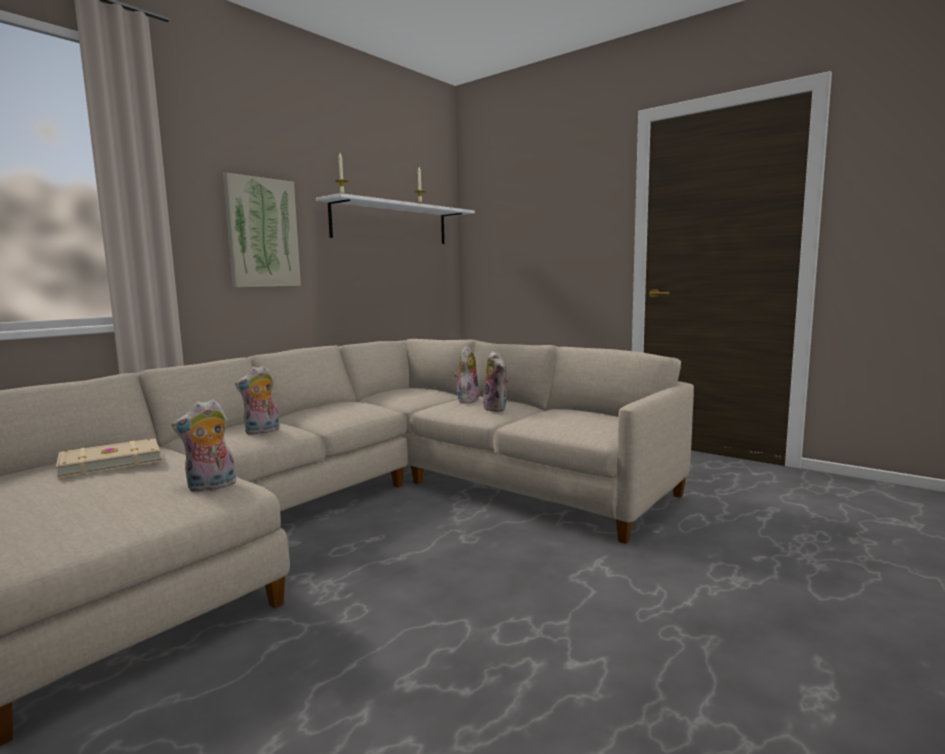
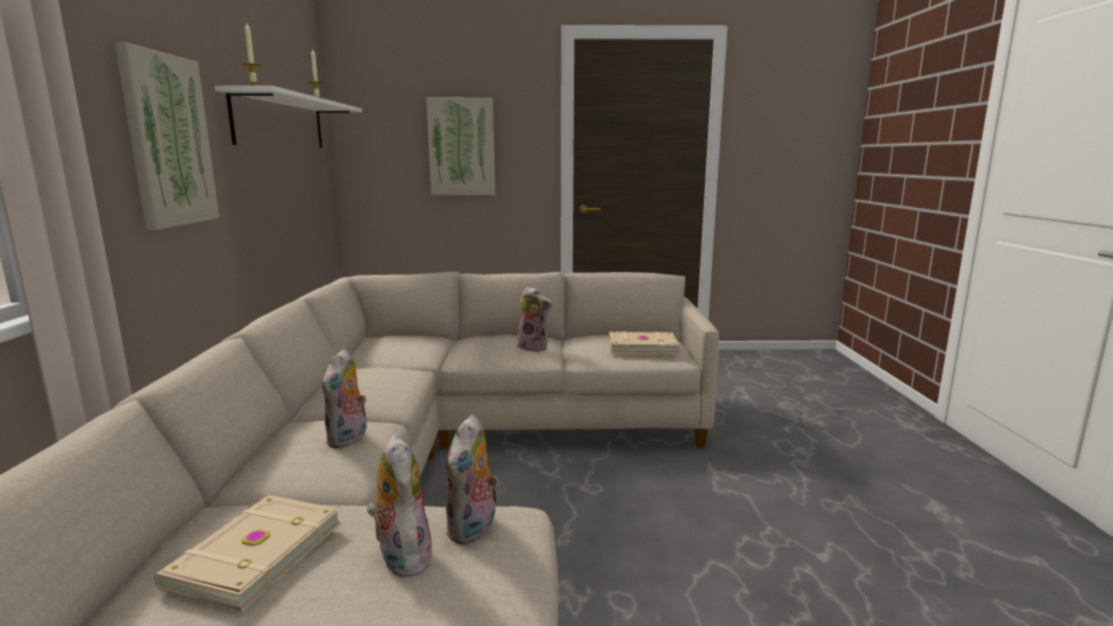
camera: 40 degrees left, 5 degrees up
(466, 400) = (485, 342): plush toy -> plush toy (401, 556)
(549, 237) = (462, 147): none -> picture
(586, 421) = (641, 346): none -> beige book

